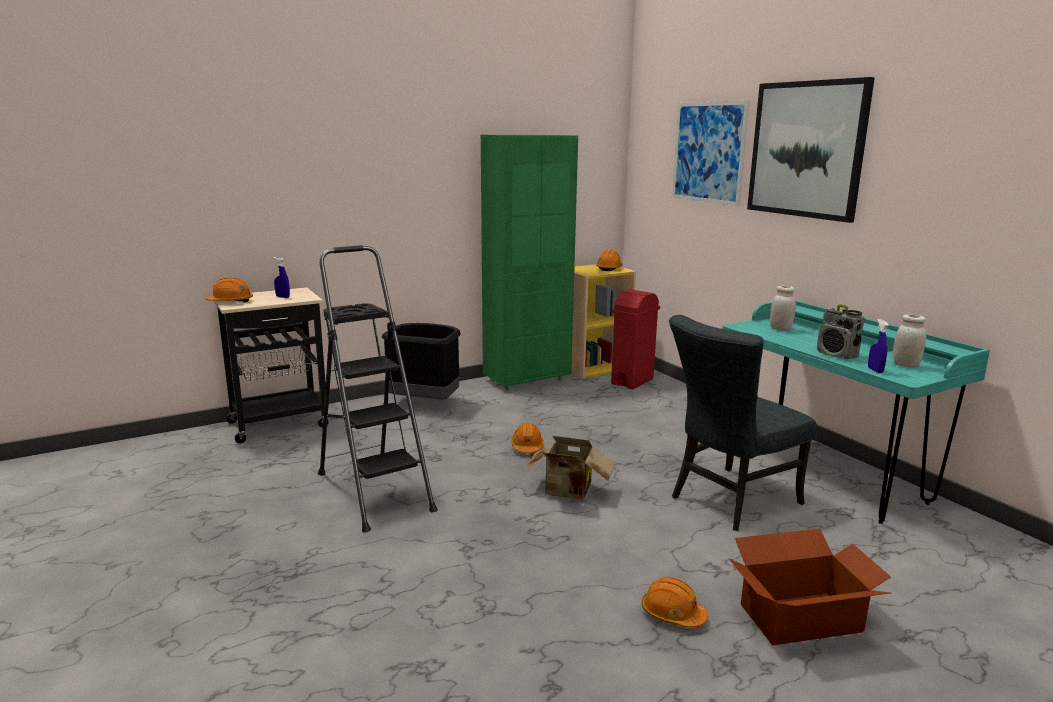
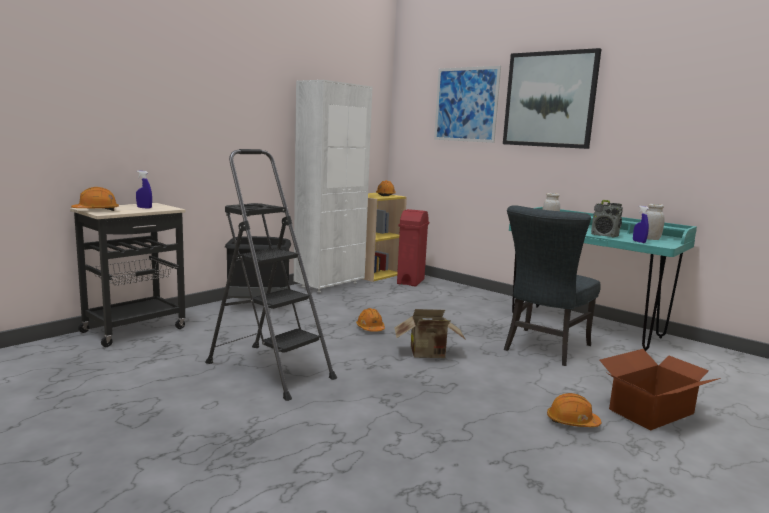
camera: 20 degrees left, 5 degrees down
(527, 379) = (330, 285): green cabinet -> white cabinet

